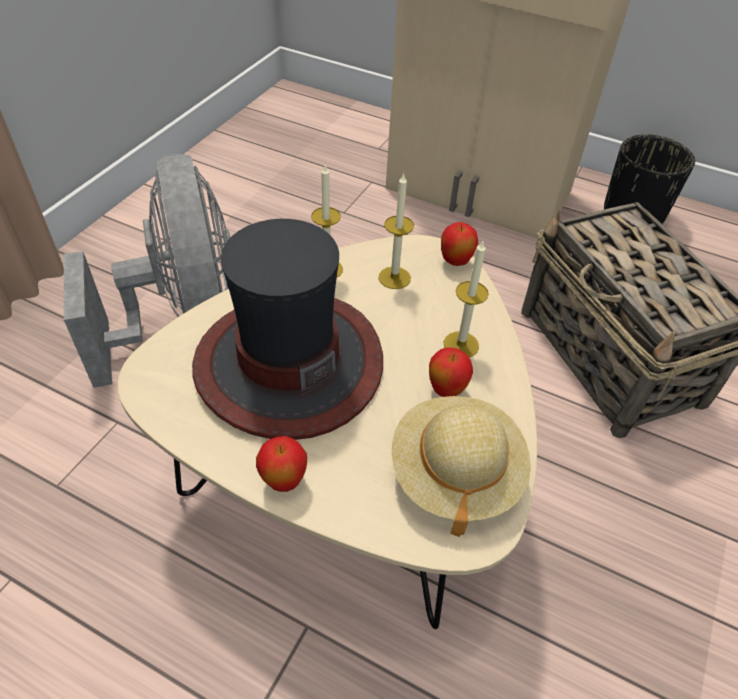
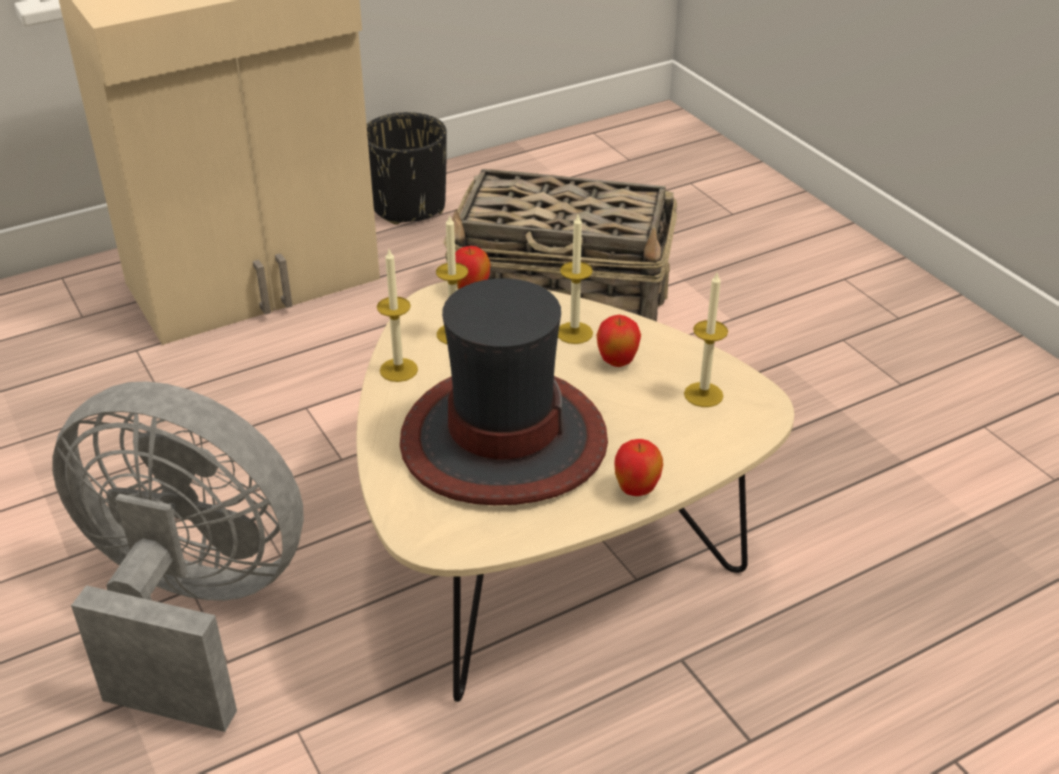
camera: 55 degrees left, 10 degrees down
(455, 473) = (703, 395): beige hat -> candle

